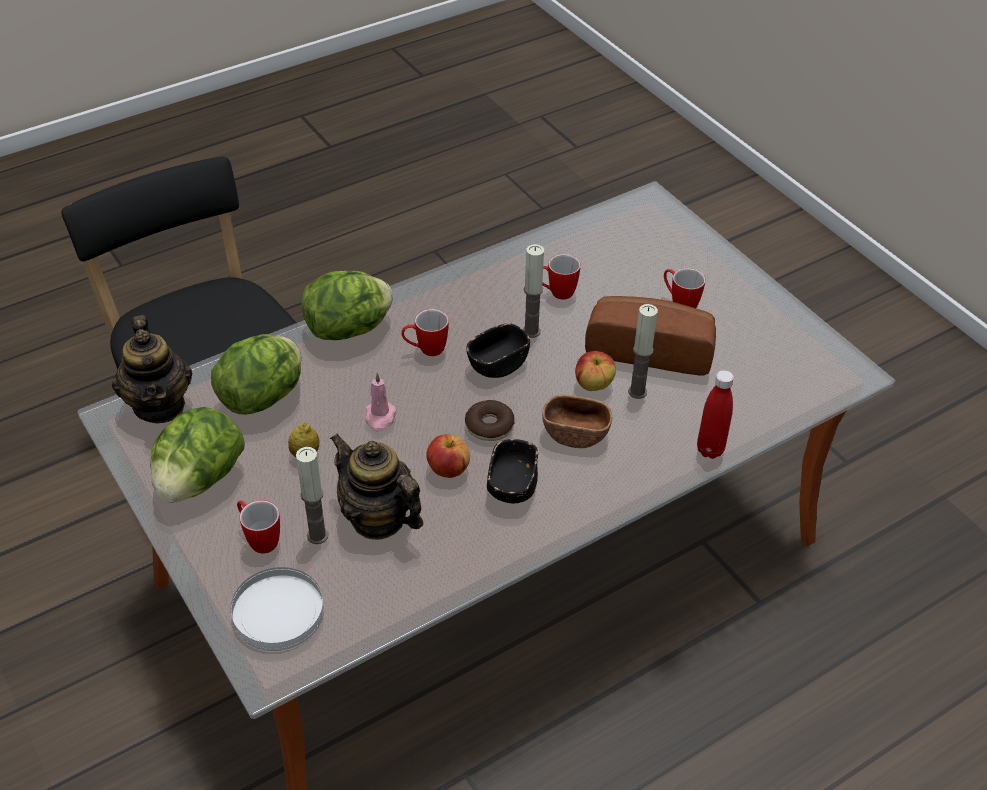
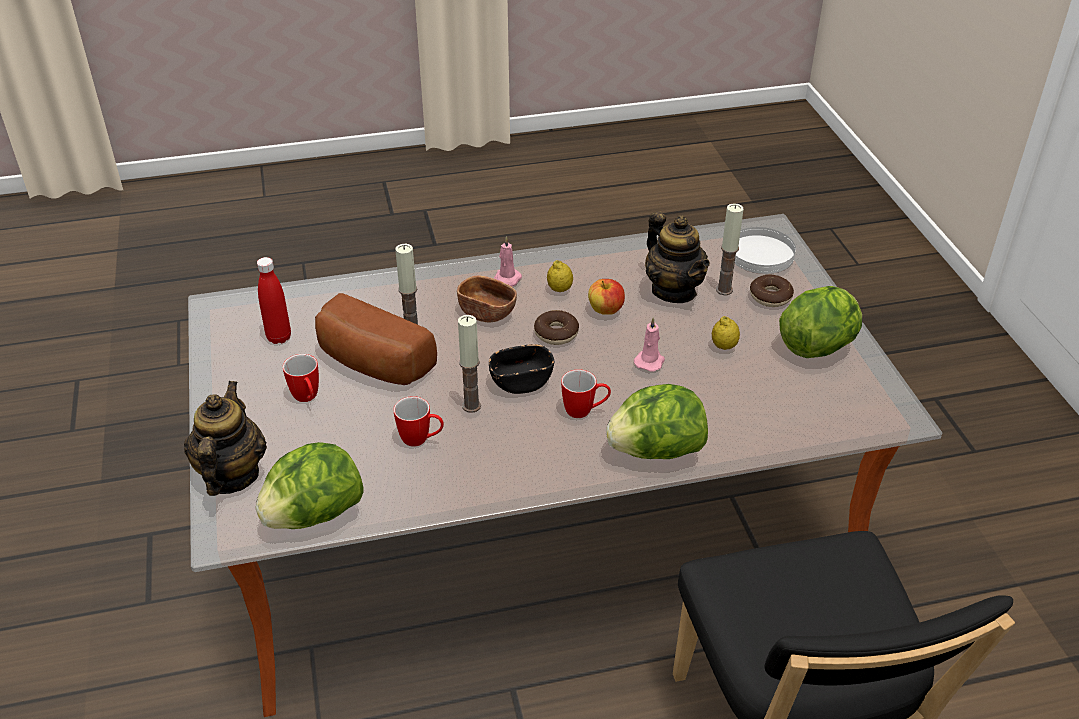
camera: 160 degrees left, 5 degrees down
(160, 405) = (858, 416): teapot -> teapot (231, 476)
(259, 539) = (770, 296): mug -> donut
(263, 396) = (755, 402): lettuce -> lettuce (314, 515)
(512, 486) = (559, 289): black bowl -> lemon
(579, 483) = (506, 280): none -> pink candle
(593, 384) = (445, 346): apple -> none
(710, 450) = (388, 279): red bottle -> red bottle (279, 337)

